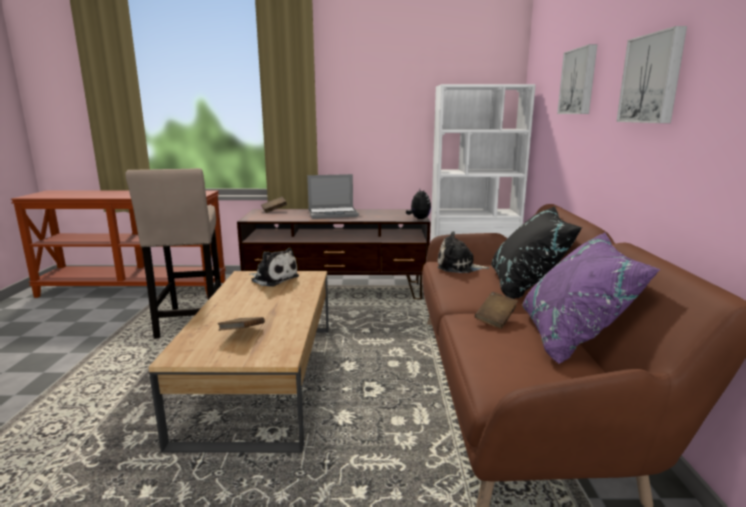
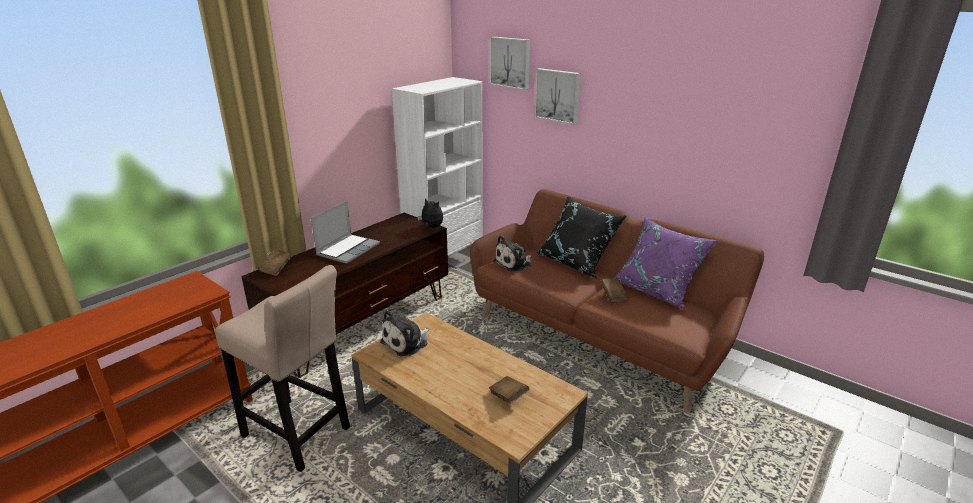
camera: 50 degrees left, 10 degrees up
(273, 278) = (407, 342): plush toy -> plush toy turned 150 degrees clockwise
(653, 79) = (655, 115): picture -> picture (510, 62)

